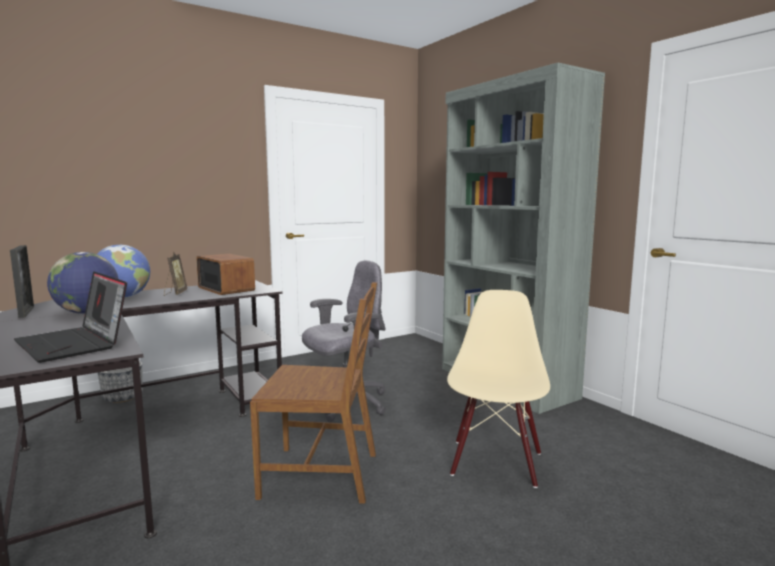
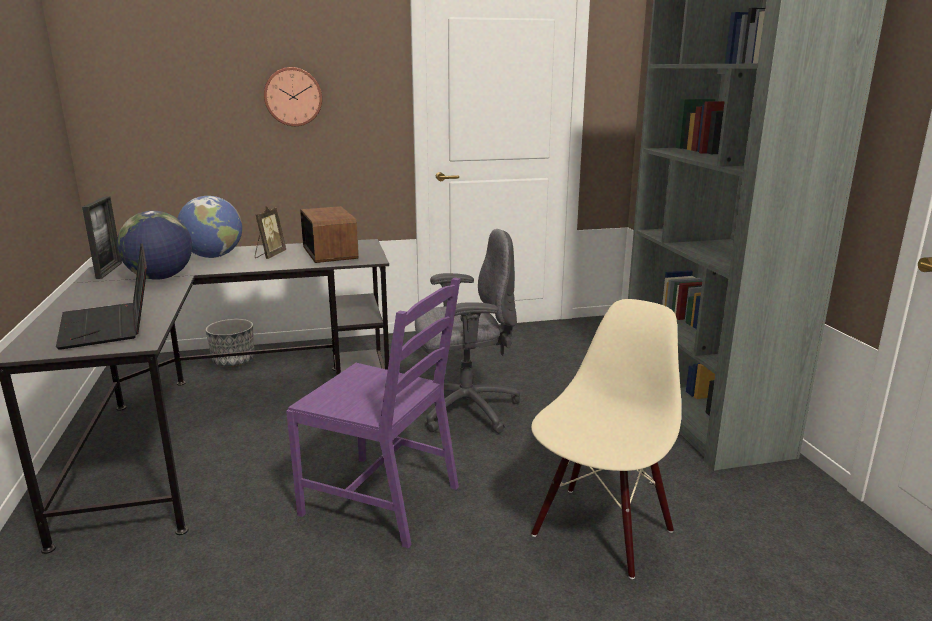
camera: 20 degrees right, 10 degrees up
(174, 173) = (293, 96): none -> wall clock
(321, 474) = (383, 499): brown chair -> purple chair

